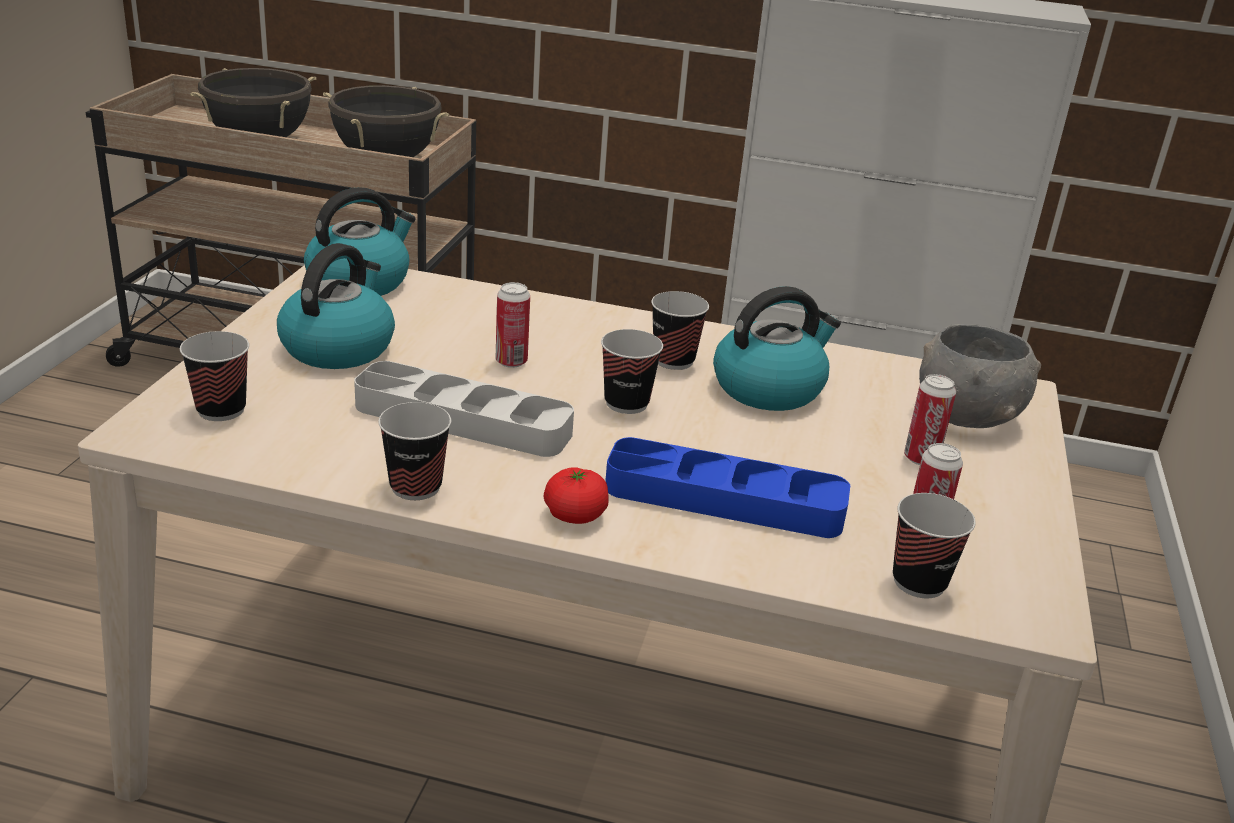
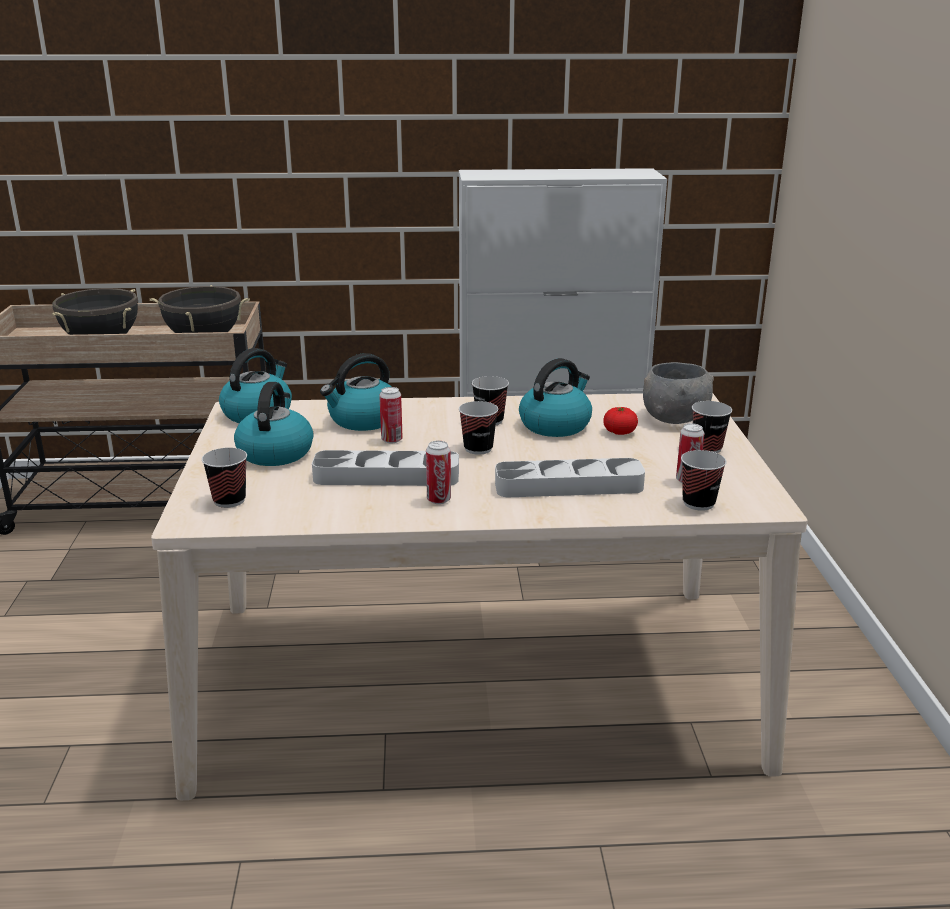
camera: 15 degrees left, 5 degrees down
(415, 487) = (386, 516): cup -> cup (707, 448)
(493, 321) = (363, 420): none -> kettle
(575, 515) = (490, 510): tomato -> tomato (619, 432)
(724, 499) = (569, 486): blue tray -> grey tray
(921, 458) = (663, 444): can -> can (438, 500)

